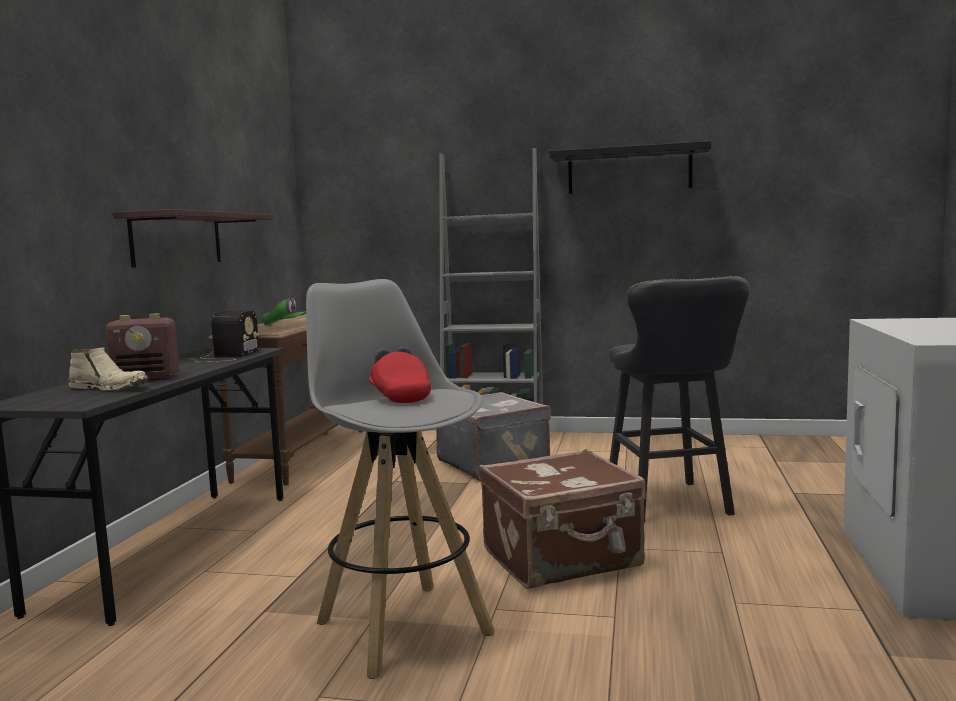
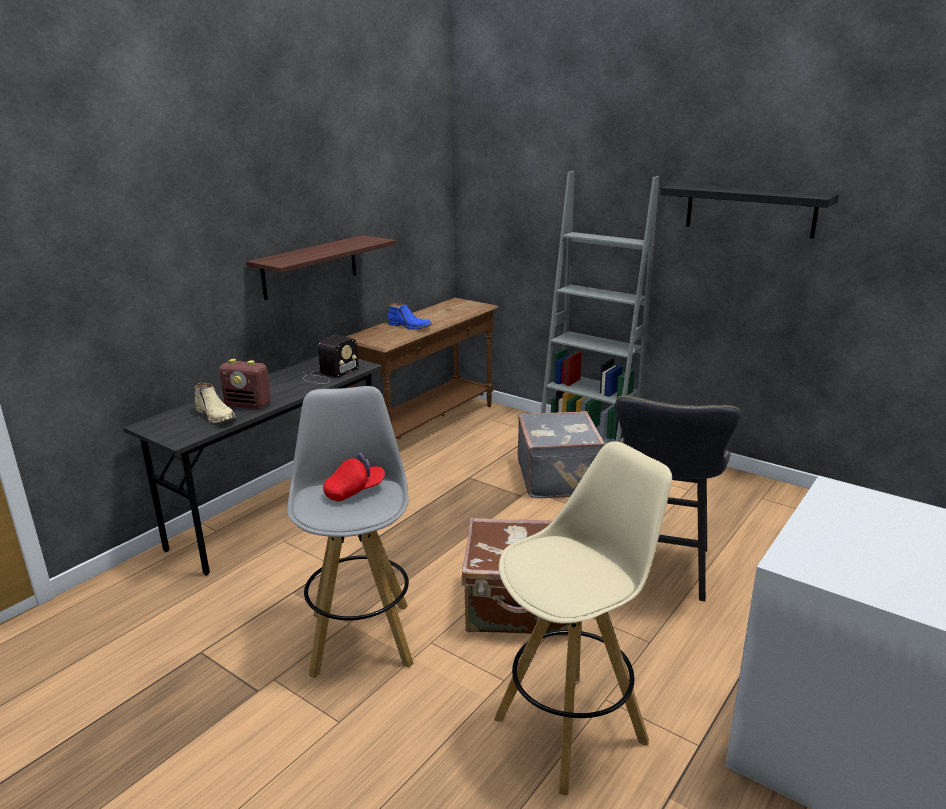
camera: 25 degrees right, 15 degrees up
(285, 324) = (409, 326): green cap -> blue boot
(399, 396) = (355, 491): red cap -> red cap turned 60 degrees clockwise
(734, 633) = (573, 729): none -> beige stool

